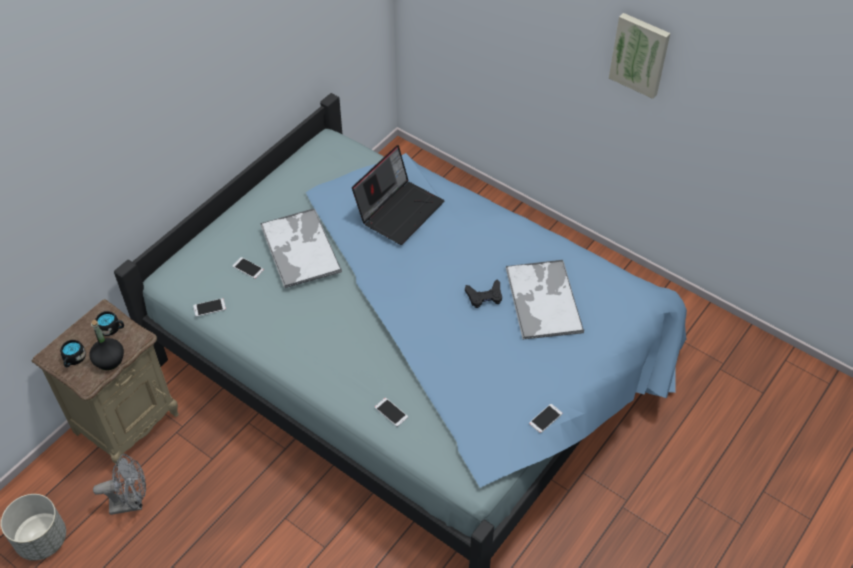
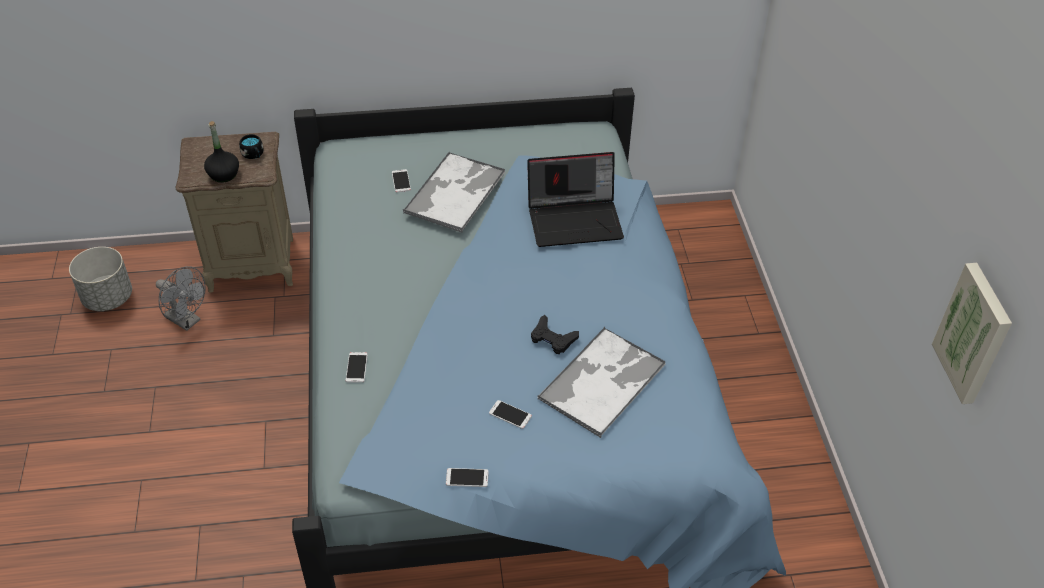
camera: 45 degrees right, 5 degrees down
(73, 360) = (203, 157): black mug -> none
(209, 307) = (336, 189): phone -> phone (510, 414)
(640, 54) = (896, 185): picture -> picture (975, 333)

